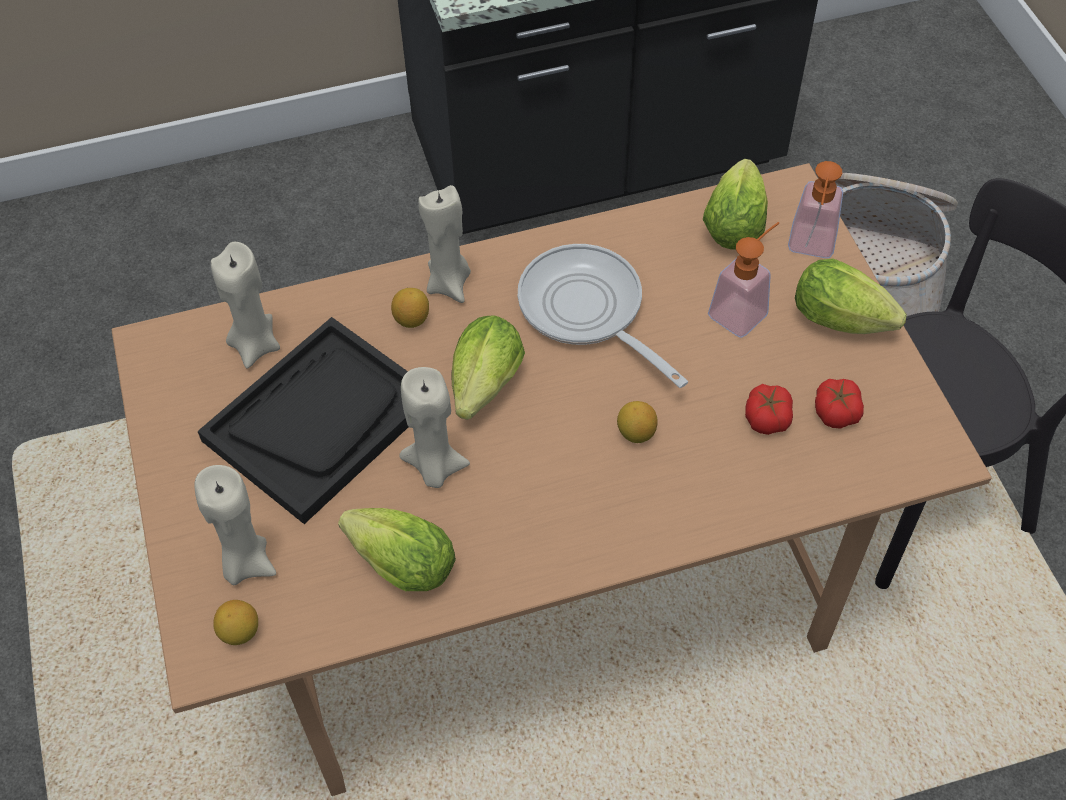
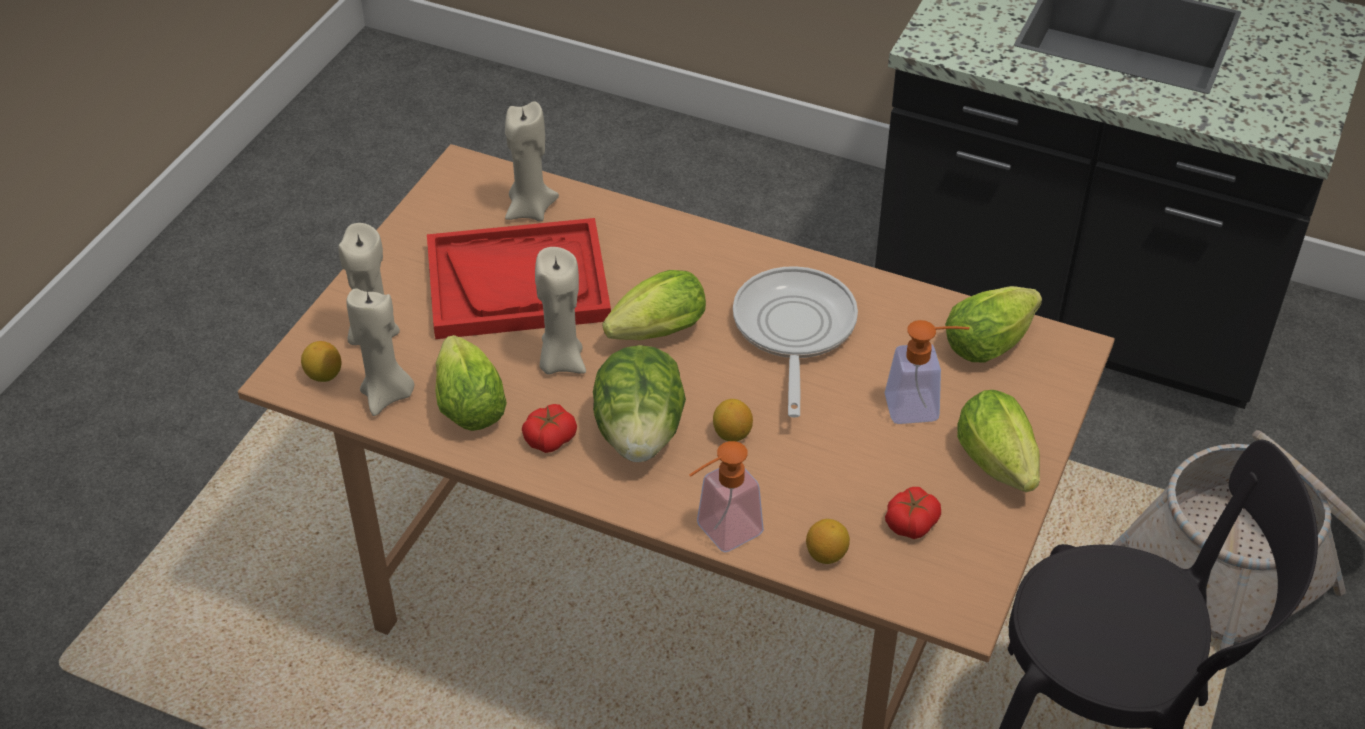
camera: 40 degrees right, 10 degrees down
(320, 420) = (518, 283): black tray -> red tray
(411, 319) = (656, 258): lemon -> lemon (826, 554)
(449, 283) = (711, 251): beige candle -> beige candle (387, 395)
(567, 485) = (640, 434): none -> lettuce
(767, 417) = (848, 490): tomato -> tomato (550, 438)
(810, 248) = (1035, 398): soap dispenser -> soap dispenser (720, 534)

